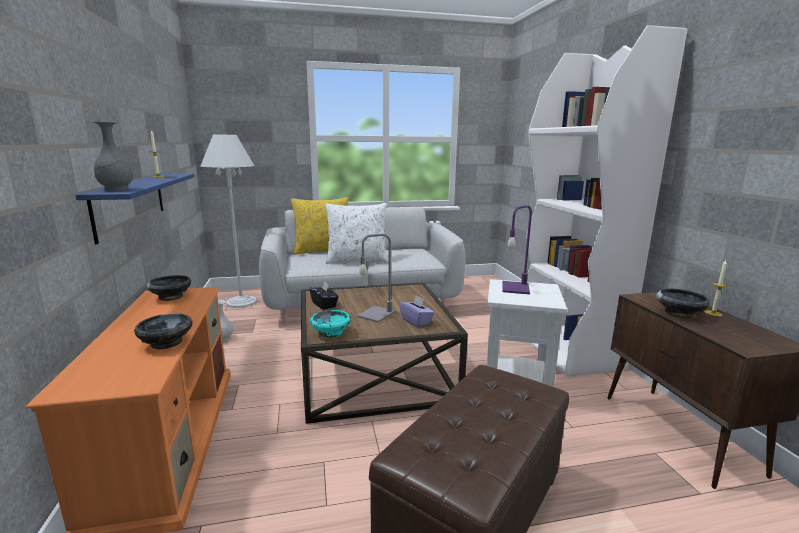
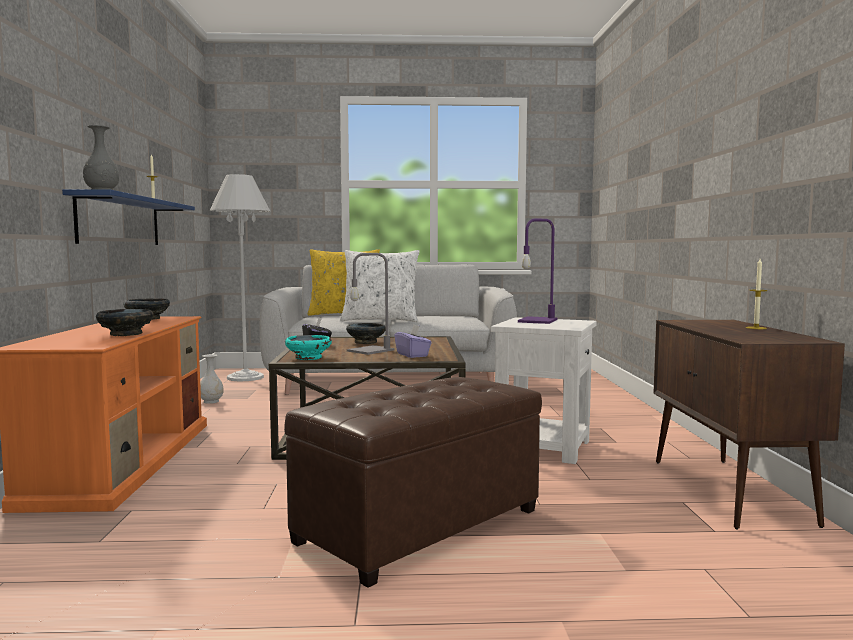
camera: 10 degrees right, 10 degrees down
(565, 347) = (633, 424): white bookcase -> none
(679, 314) = (710, 327): black bowl -> black bowl (366, 342)

